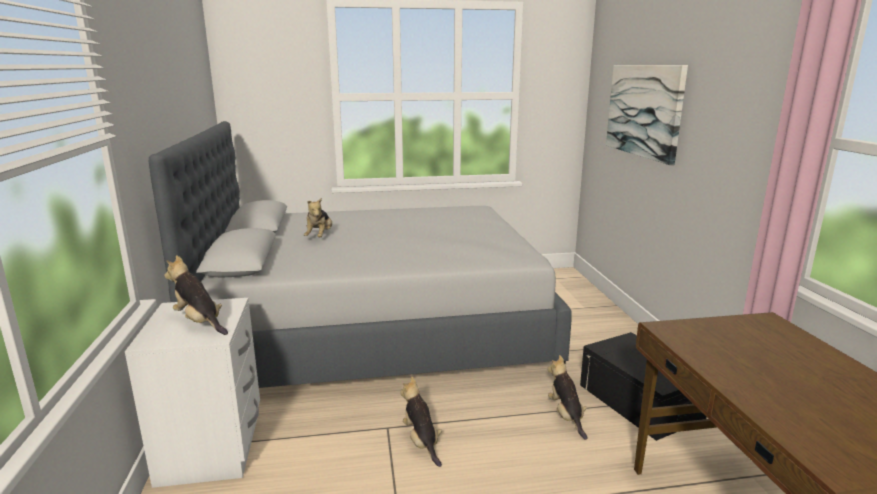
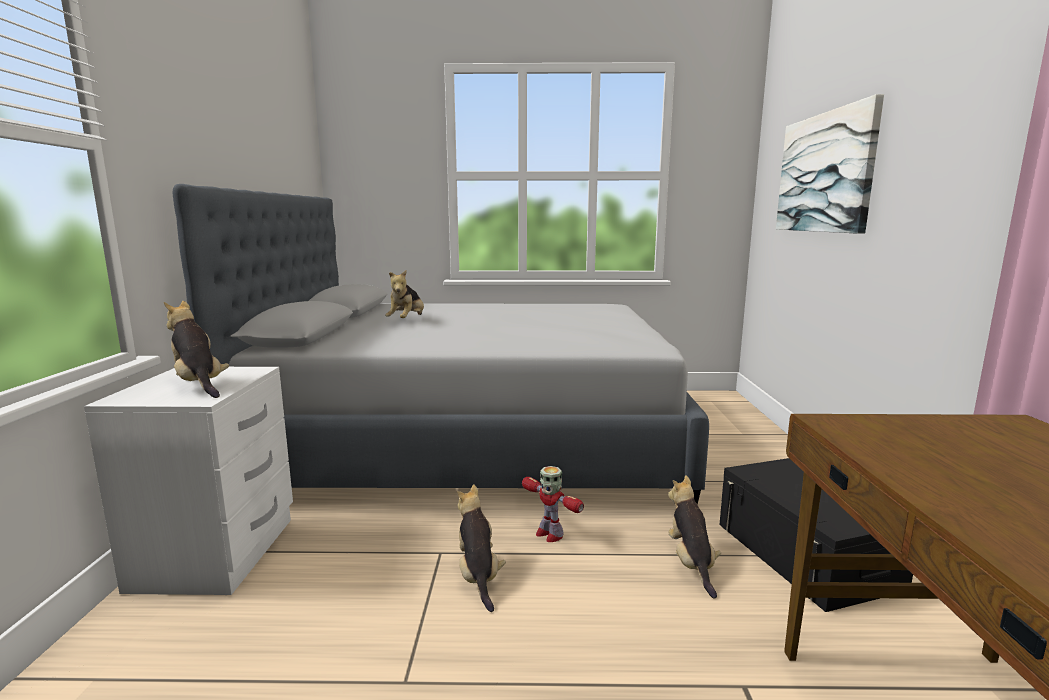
camera: 10 degrees right, 5 degrees down
(462, 404) = (549, 534): none -> toy robot

